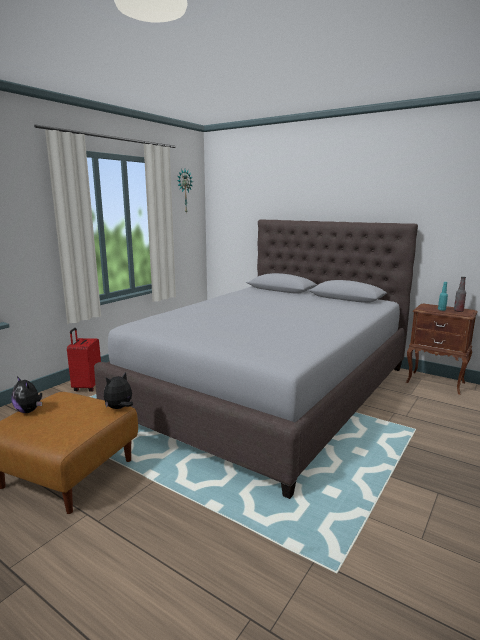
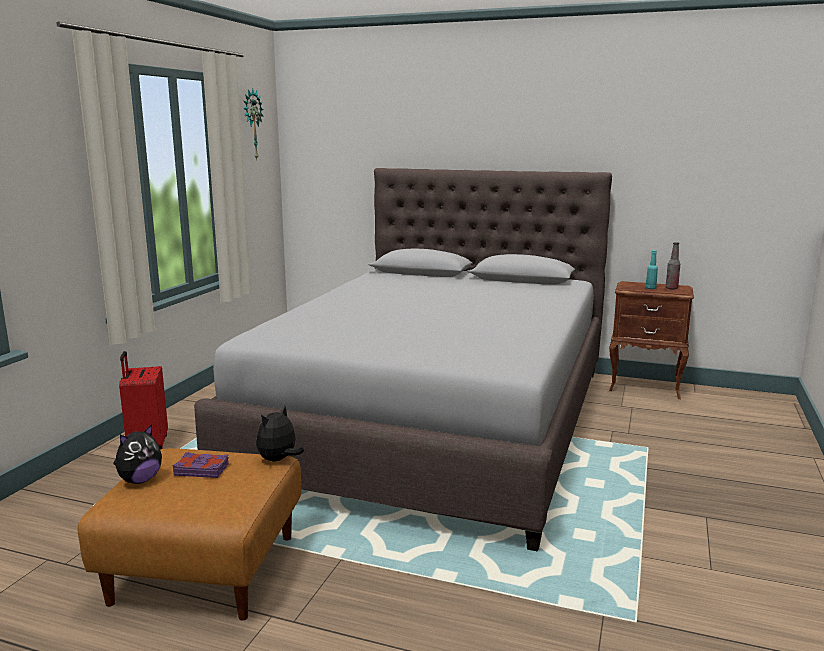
camera: 15 degrees left, 0 degrees up
(29, 411) = (139, 480): plush toy -> plush toy turned 75 degrees counterclockwise
(69, 408) = (202, 469): none -> purple book

